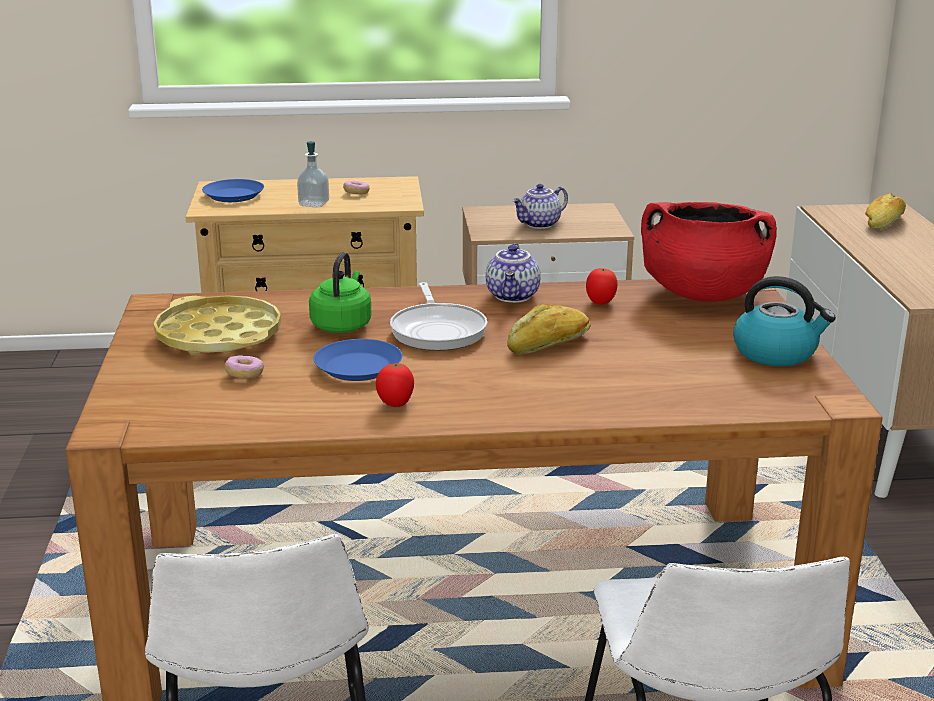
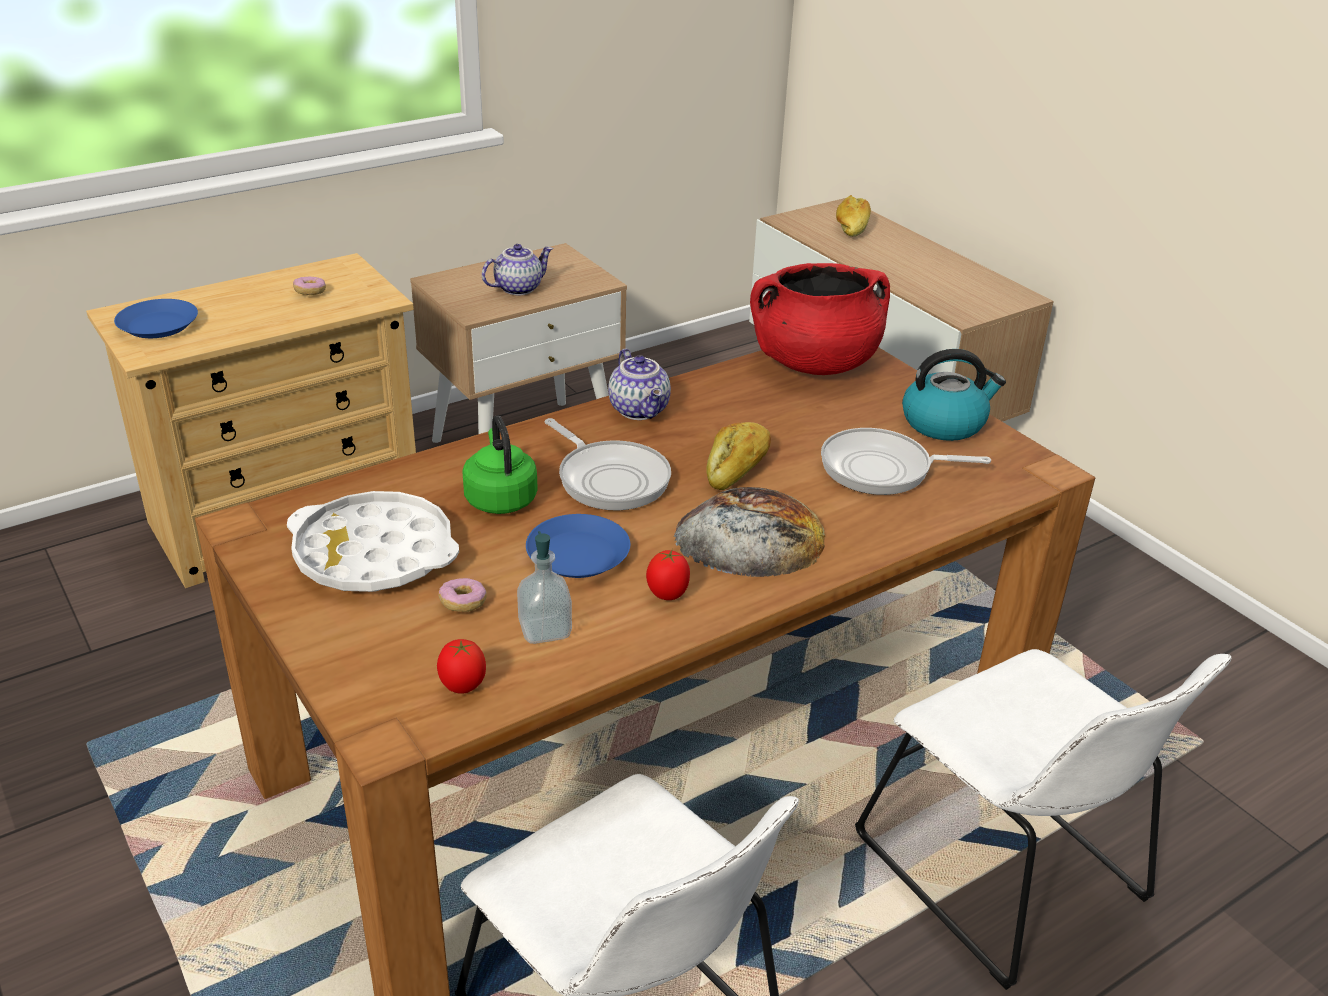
camera: 30 degrees left, 10 degrees up
(219, 336) = (374, 554): yellow tray -> white tray
(314, 204) = (274, 319): soap dispenser -> soap dispenser (545, 630)
(505, 386) = (750, 537): none -> bread
(540, 224) = (518, 288): teapot -> teapot turned 150 degrees counterclockwise
(600, 303) = (732, 398): tomato -> tomato (463, 687)
(675, 370) = (882, 469): none -> frying pan

